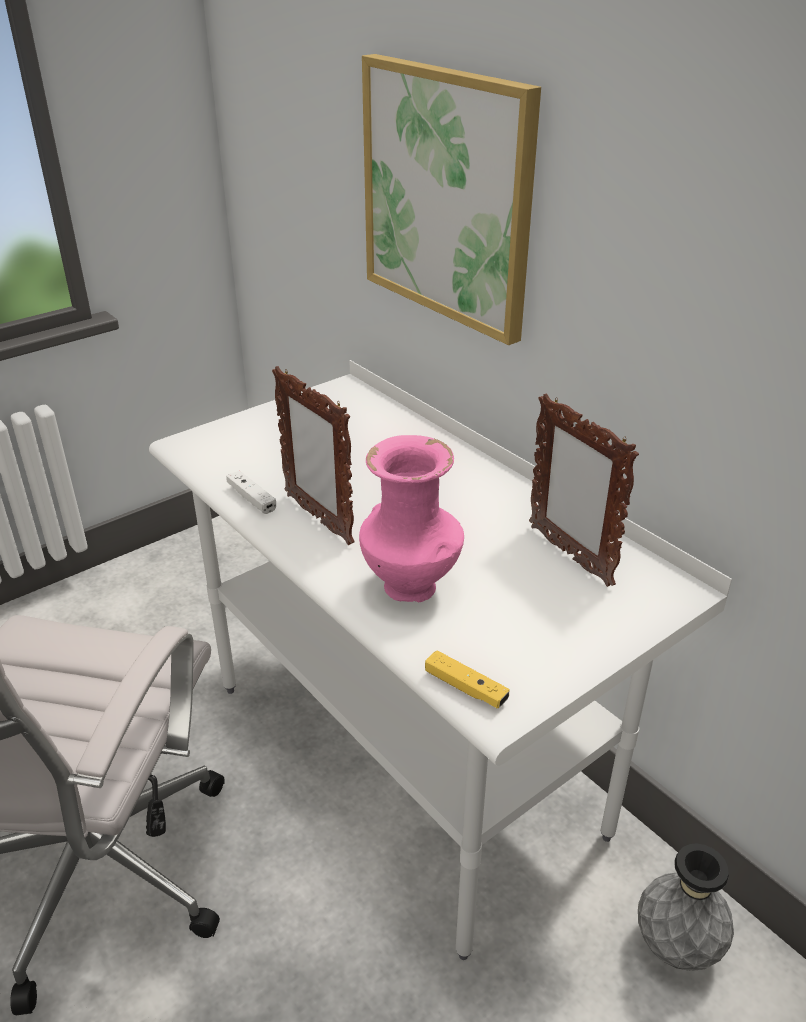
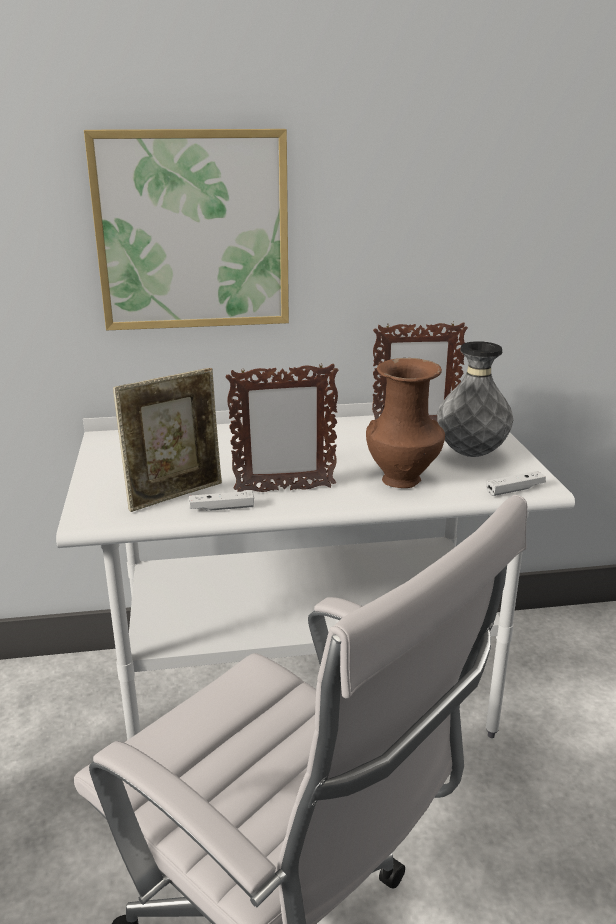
camera: 60 degrees left, 10 degrees down
(259, 465) = (175, 495): none -> picture frame
(412, 589) = (403, 480): pink vase -> brown vase
(465, 688) = (515, 489): yellow game controller -> white game controller
(676, 946) = (528, 644): grey vase -> grey vase (471, 454)

